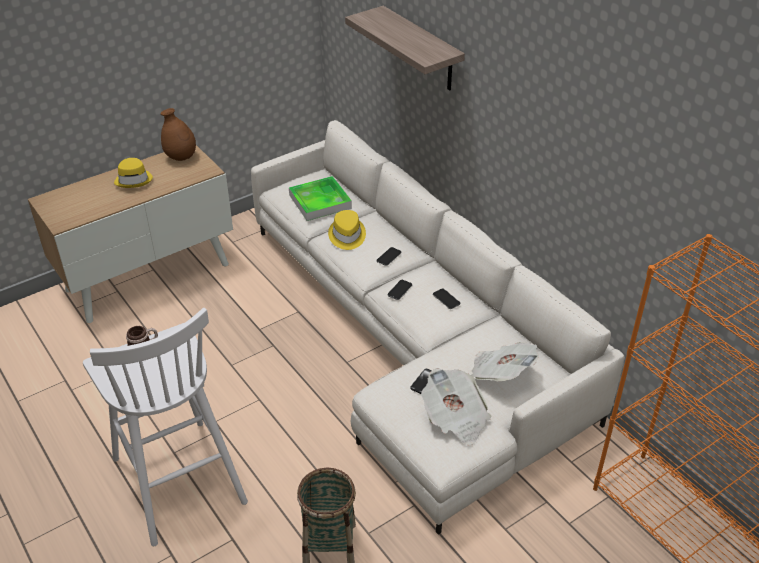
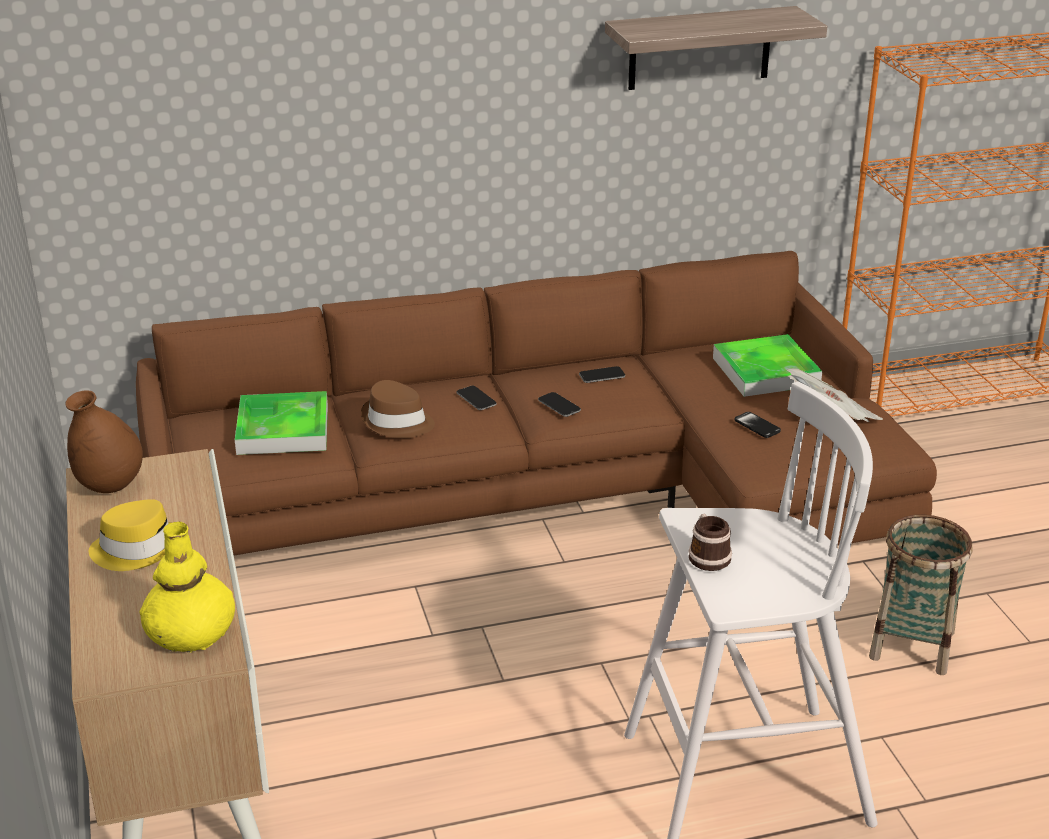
camera: 70 degrees left, 10 degrees down
(75, 212) = (191, 632): none -> yellow vase
(346, 236) = (397, 422): yellow hat -> brown hat
(414, 340) = (551, 493): white sofa -> brown sofa
(421, 49) = (336, 88): shelf -> shelf (700, 48)
(500, 373) = (765, 371): newspaper -> tray

